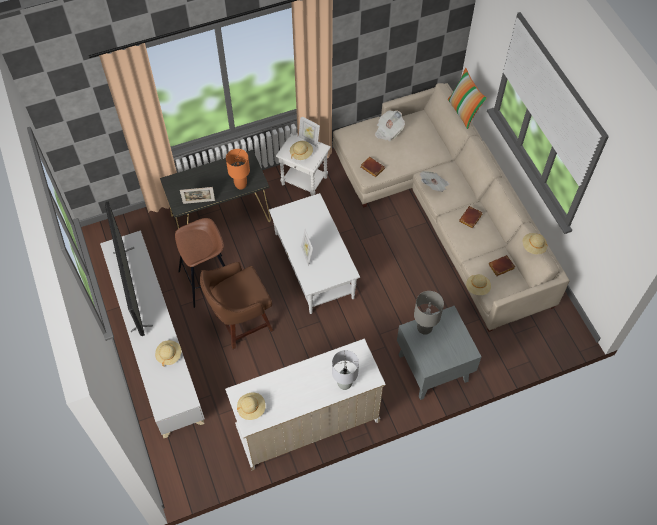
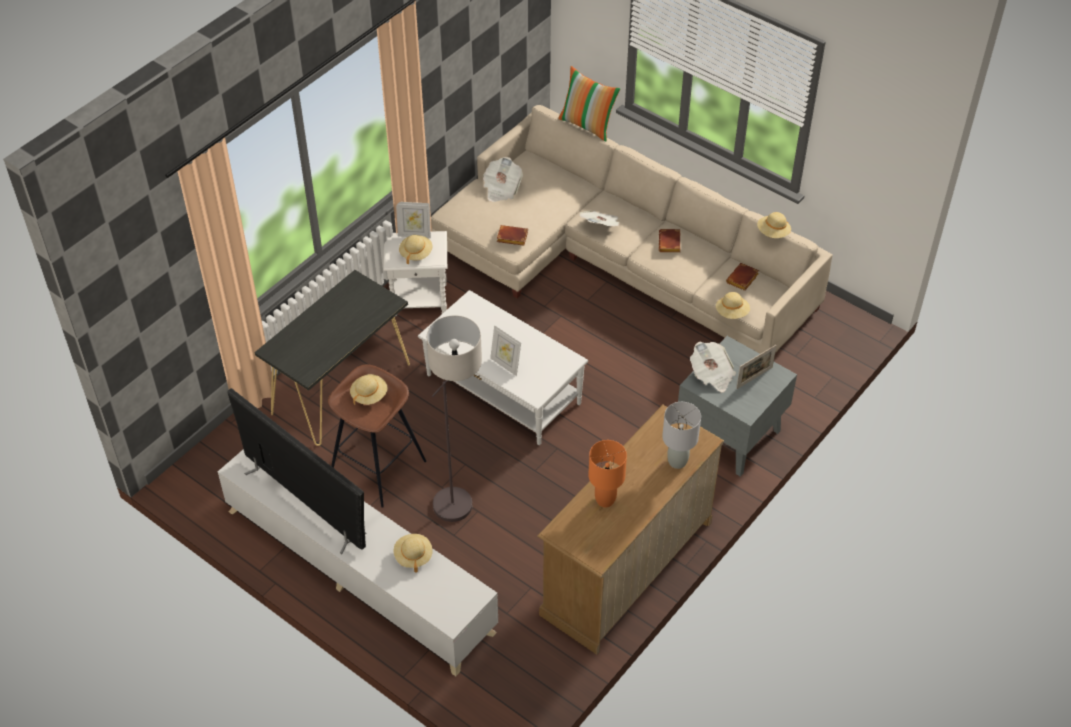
camera: 30 degrees left, 10 degrees down
(199, 202) = (329, 357): picture frame -> picture frame (754, 378)
(241, 185) = (370, 315): orange table lamp -> orange table lamp (605, 500)
(241, 324) = (459, 497): brown stool -> grey floor lamp
(251, 408) = (587, 540): beige hat -> beige hat (369, 395)
(306, 423) = (625, 568): white cabinet -> brown cabinet
(424, 329) = (712, 375): grey table lamp -> newspaper

